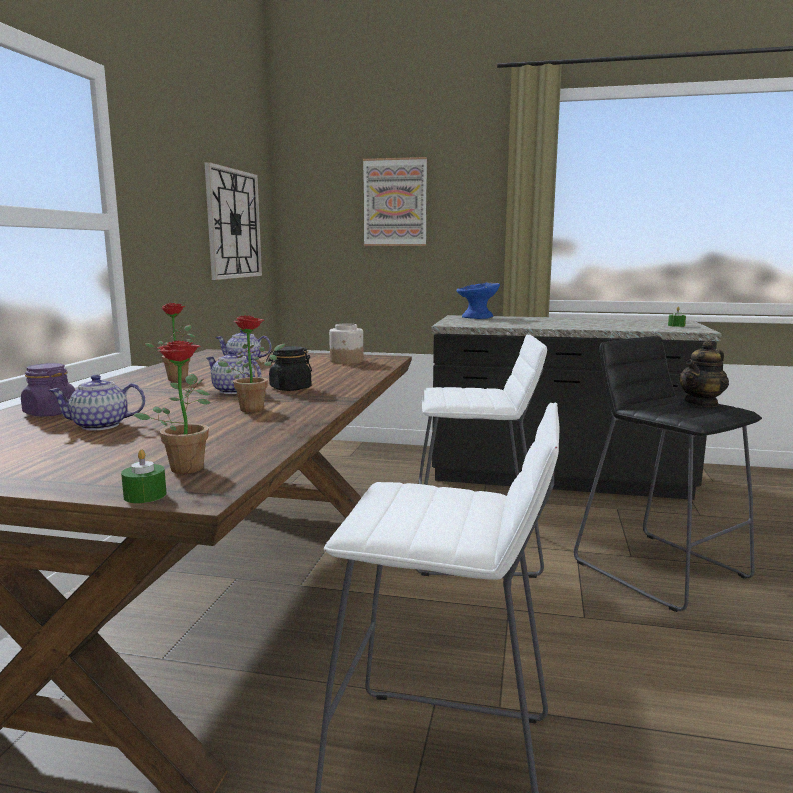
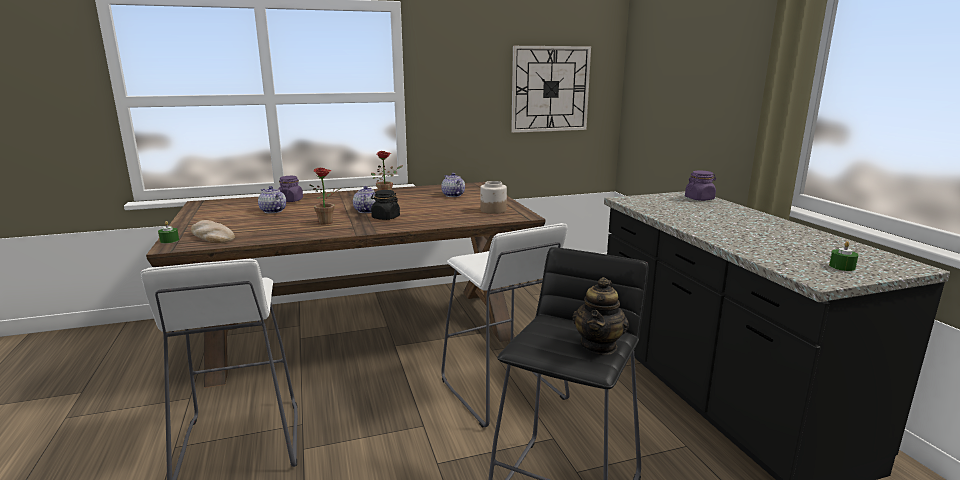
camera: 60 degrees right, 5 degrees up
(186, 466) = (212, 236): potted plant -> bread
(395, 202) = (694, 69): picture -> none
(477, 317) = (699, 199): blue bowl -> purple jar
(701, 403) = (599, 345): teapot -> teapot turned 90 degrees counterclockwise

